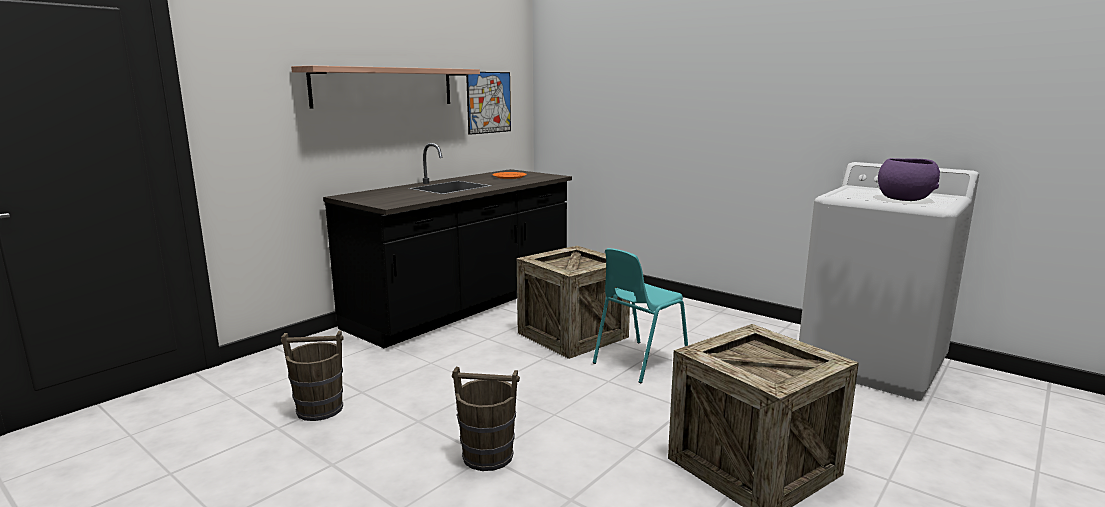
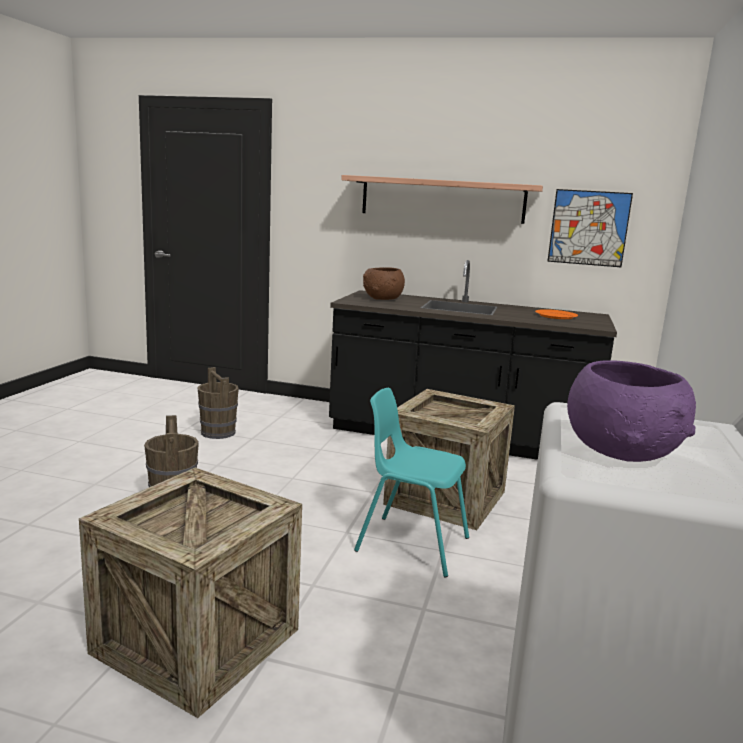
camera: 65 degrees right, 0 degrees up
(388, 196) = (383, 299): none -> brown bowl

